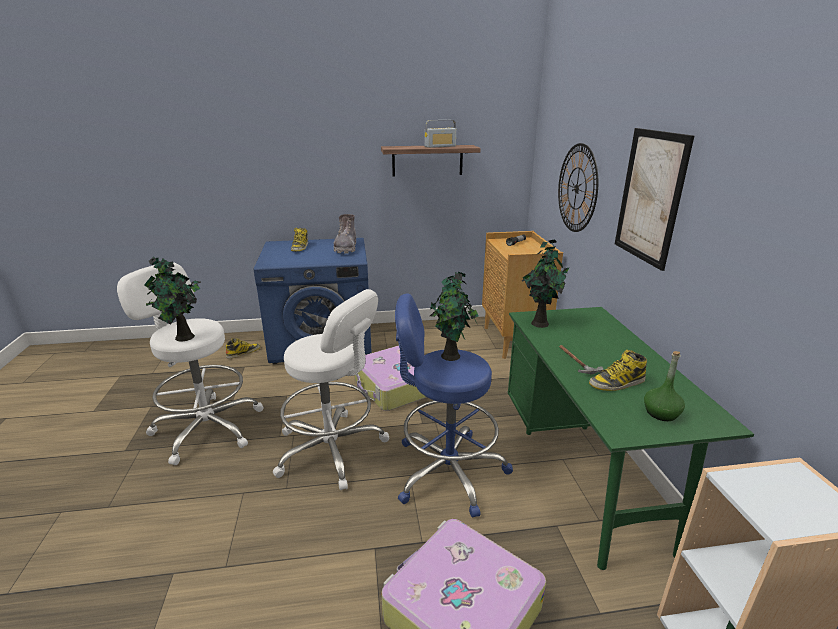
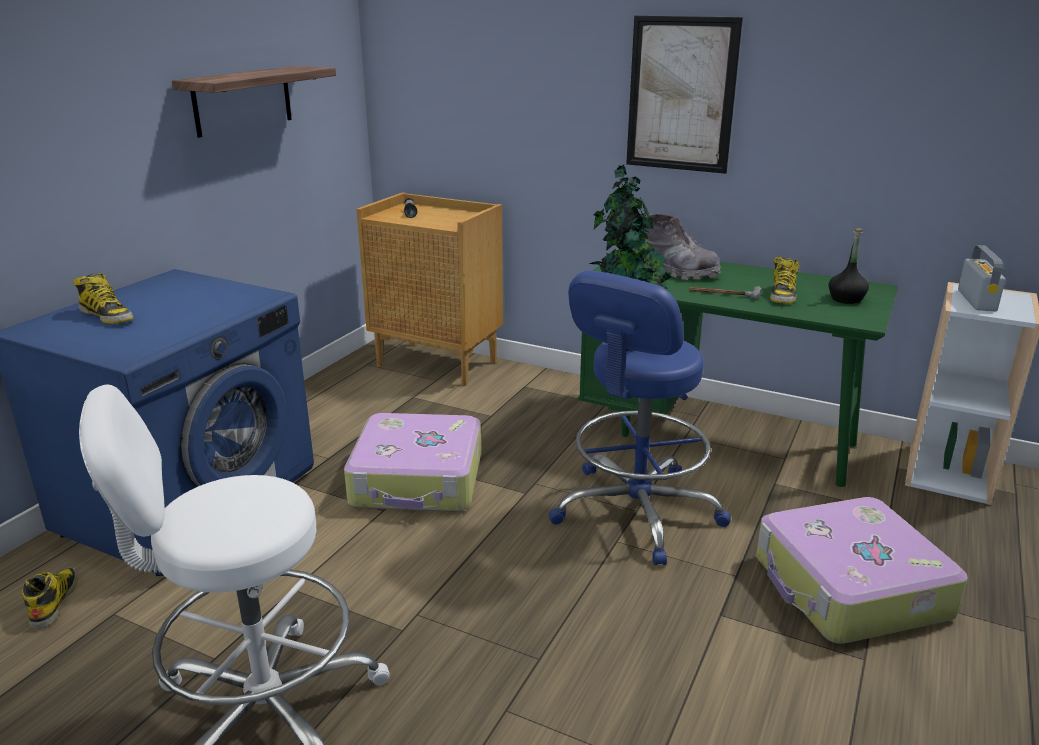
camera: 55 degrees left, 0 degrees up
(183, 338) = (263, 519): potted plant -> none
(332, 450) = (498, 588): white stool -> none
(346, 248) = (200, 289): grey boot -> grey boot (678, 272)
(440, 146) = (272, 71): radio -> radio (976, 300)
(577, 188) = (512, 109): wall clock -> none
(661, 413) = (846, 299): green bottle -> black bottle

